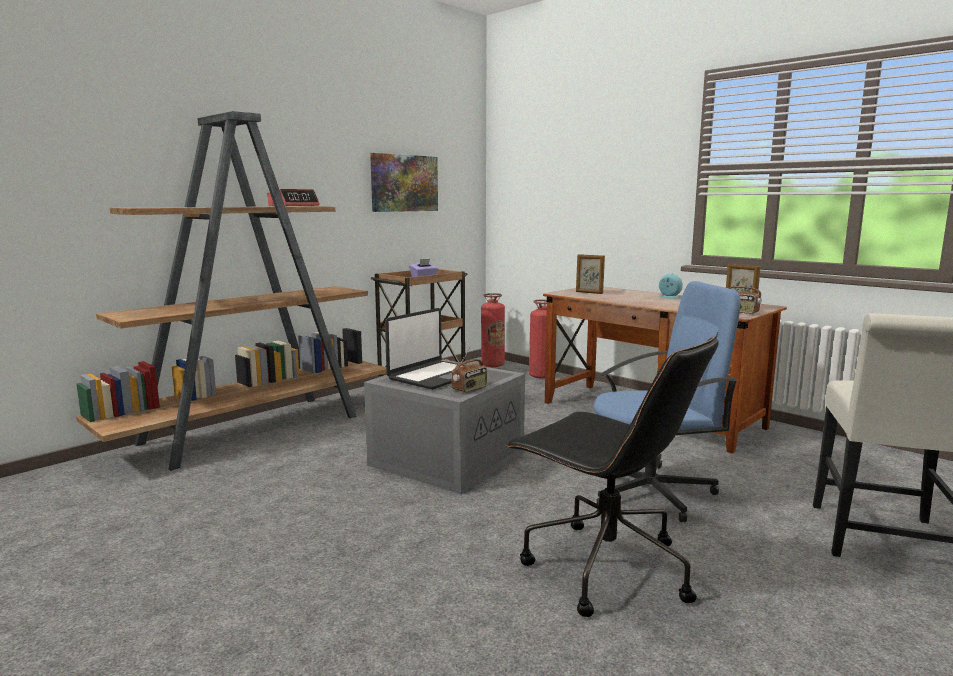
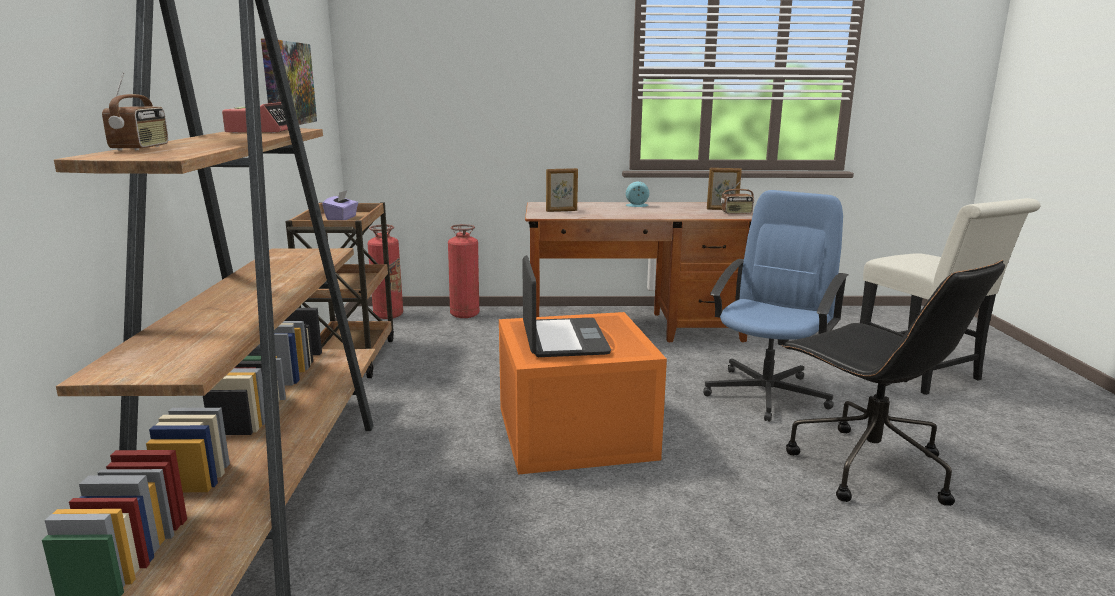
camera: 45 degrees left, 5 degrees up
(447, 458) = (572, 432): grey storage box -> orange storage box
(470, 389) = (633, 342): radio -> radio (141, 148)
(604, 568) = (866, 467): black office chair -> black office chair turned 60 degrees clockwise

